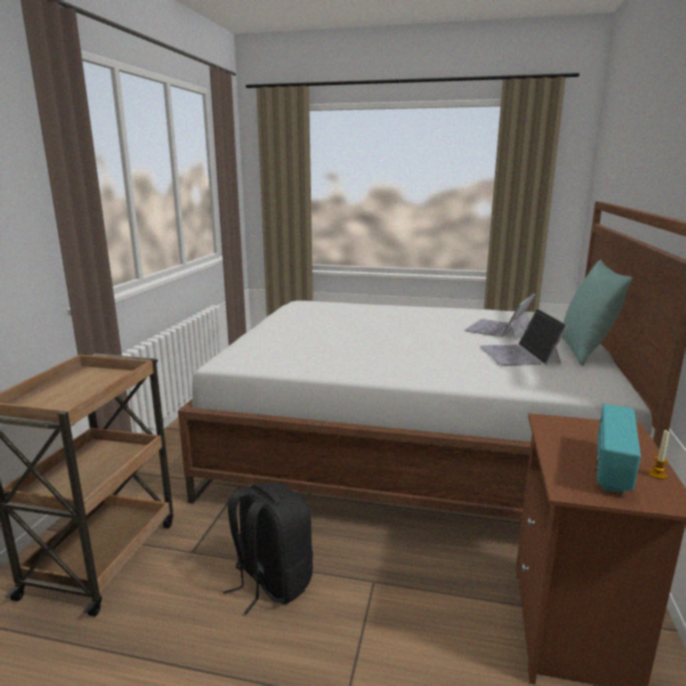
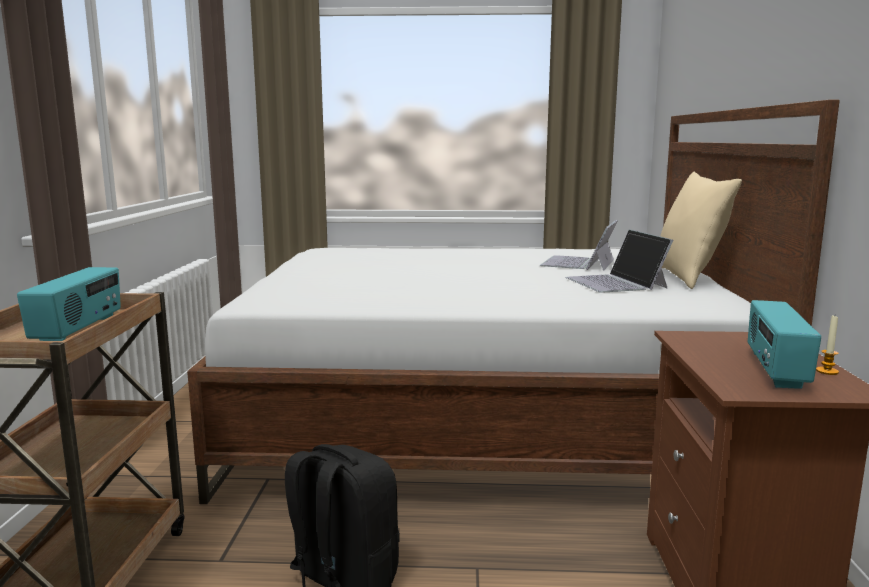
camera: 10 degrees left, 5 degrees down
(90, 392) = (79, 331): none -> radio
(585, 352) = (688, 278): turquoise pillow -> beige pillow

